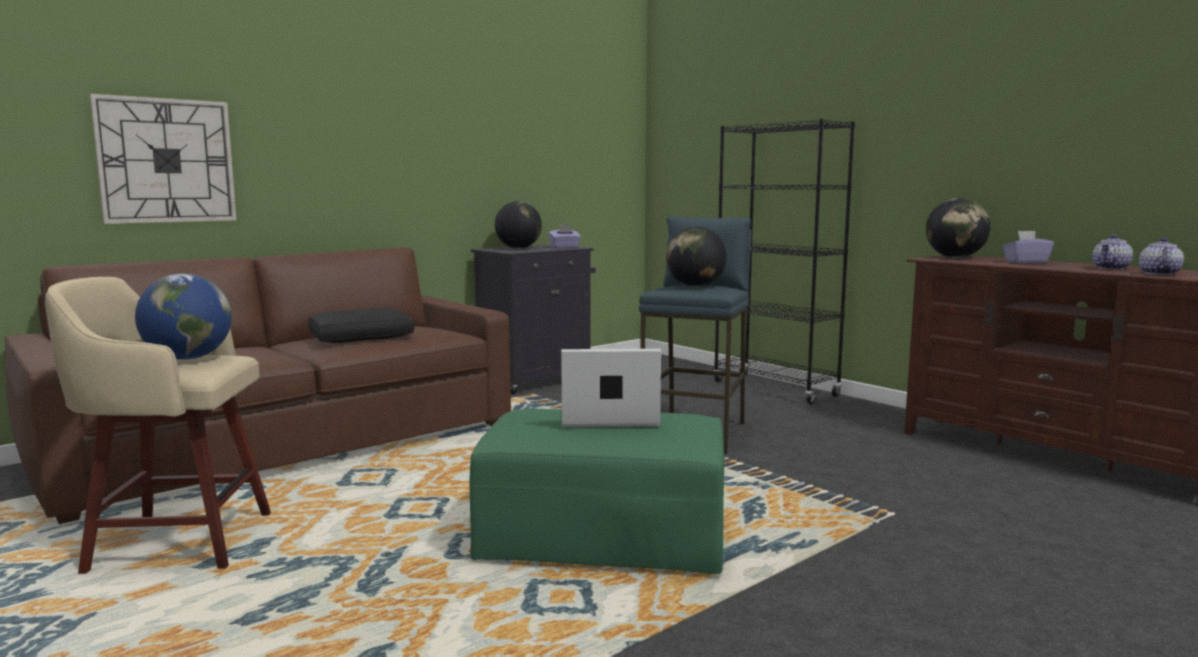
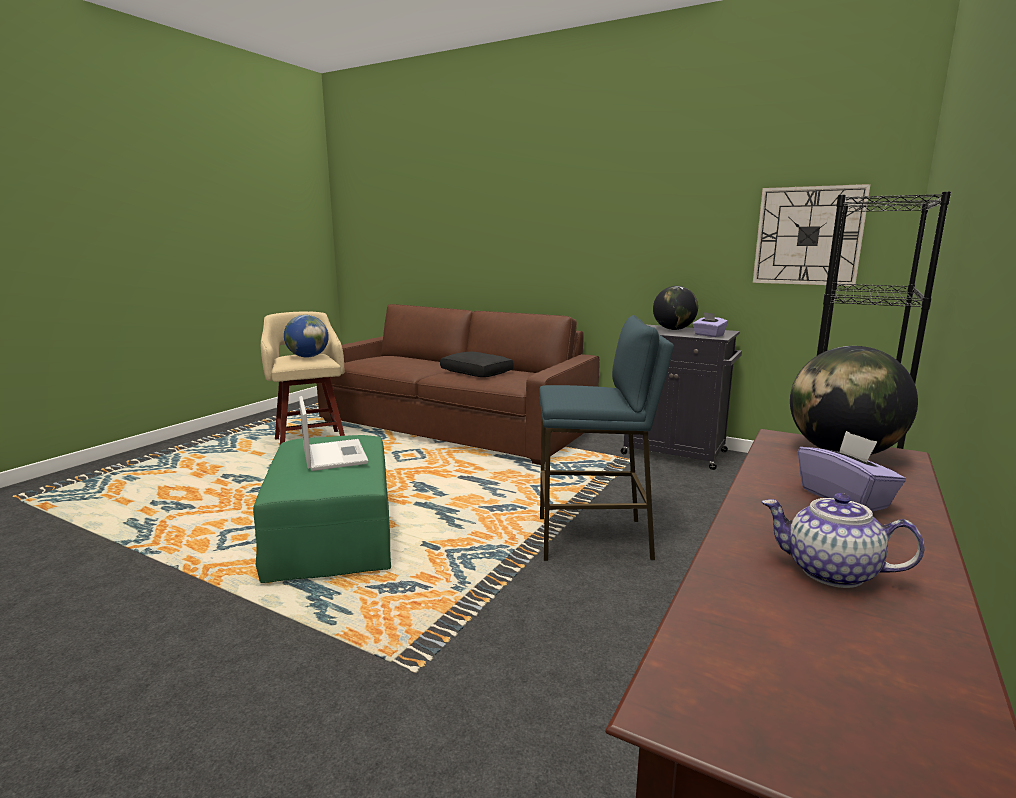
camera: 70 degrees right, 5 degrees up
(166, 161) = (456, 249): wall clock -> wall clock (808, 236)
(695, 286) = (586, 392): globe -> none
(1158, 273) = (750, 615): teapot -> none

